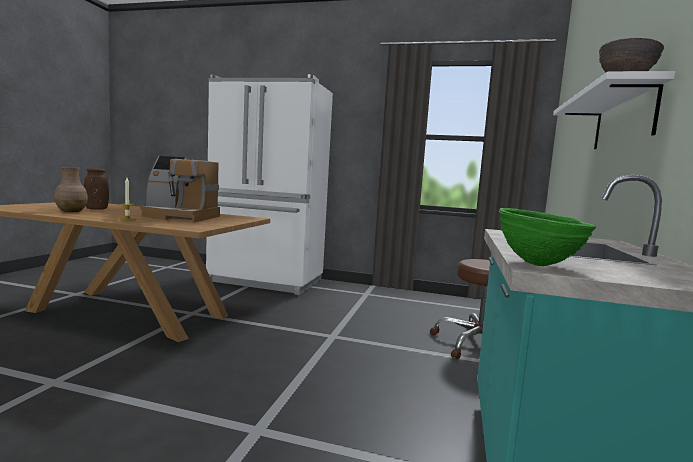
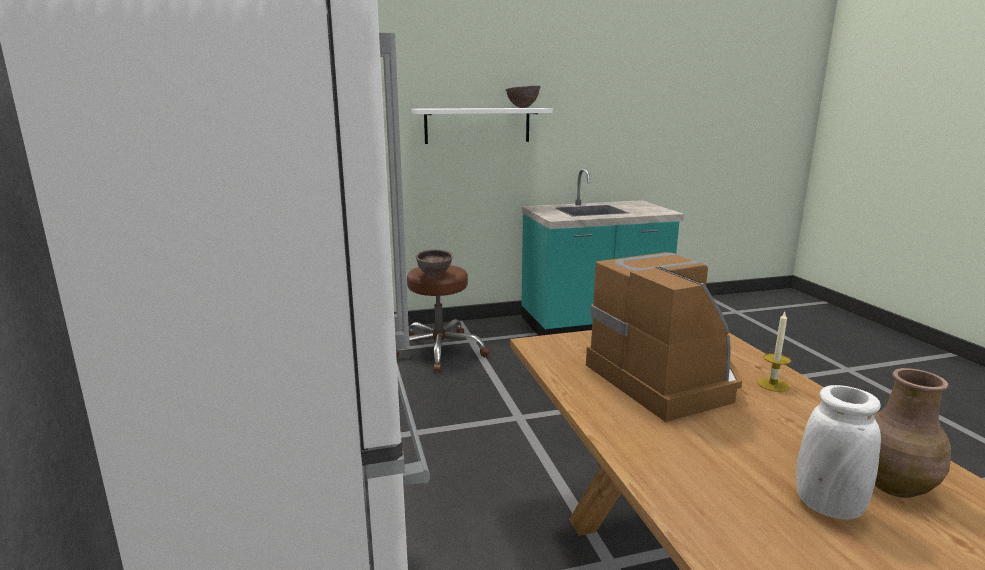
camera: 120 degrees left, 10 degrees up
(96, 209) = (827, 506): brown vase -> white vase
(473, 261) = (434, 275): none -> brown bowl
(539, 264) = (661, 212): green bowl -> none

